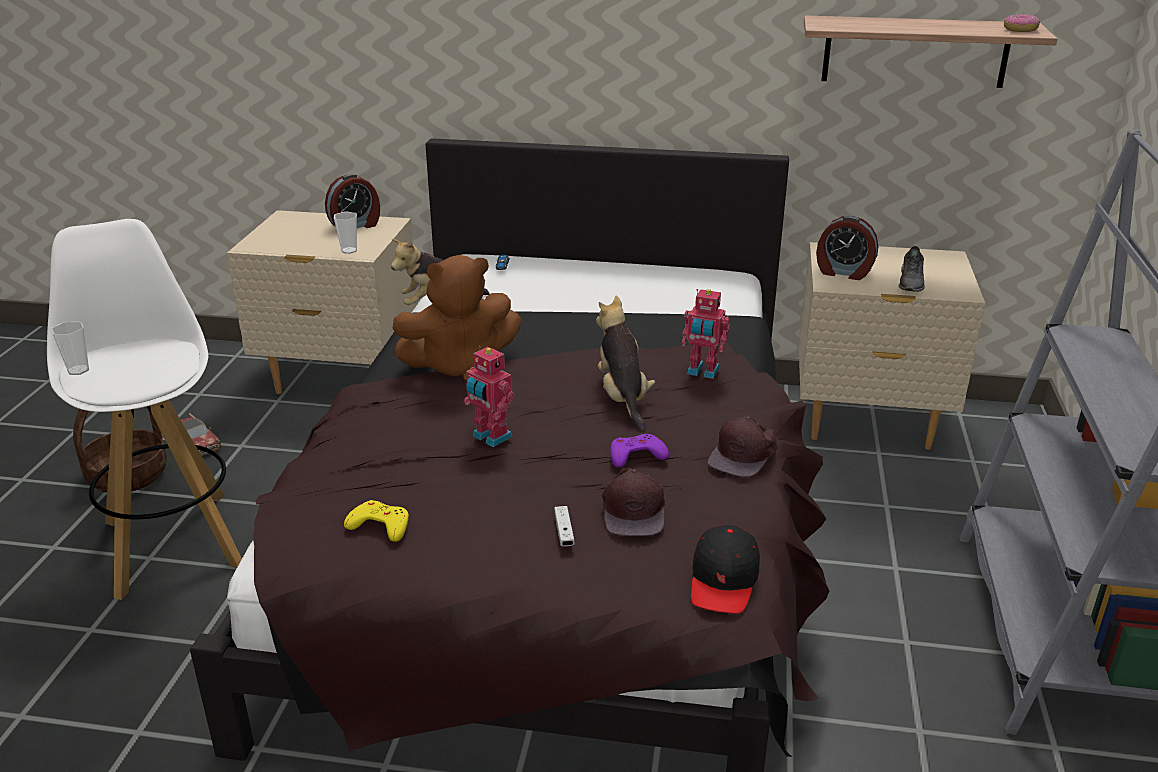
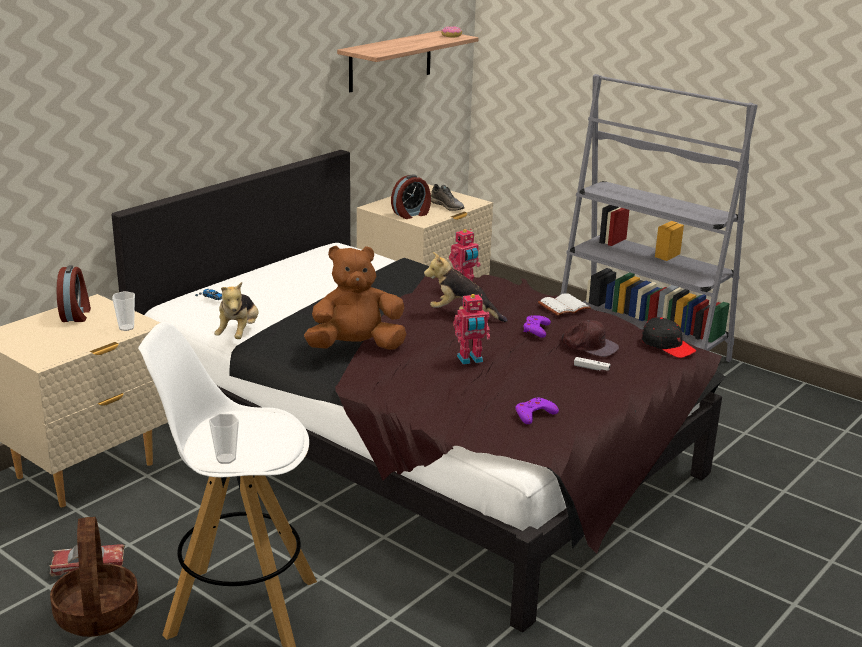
camera: 60 degrees left, 5 degrees down
(380, 526) = (534, 414): yellow game controller -> purple game controller
(459, 364) = (355, 347): brown plush toy -> brown plush toy turned 120 degrees counterclockwise
(744, 454) = (564, 306): brown cap -> white book

